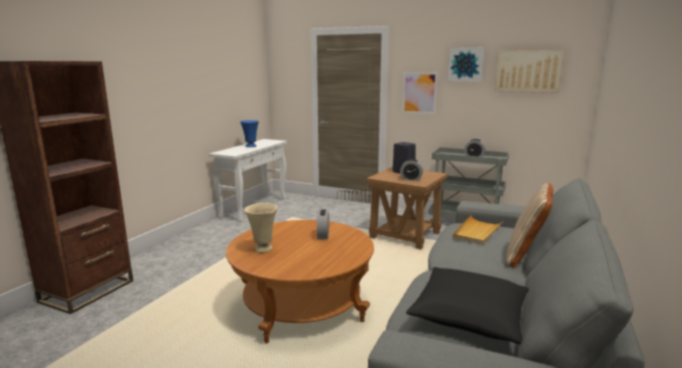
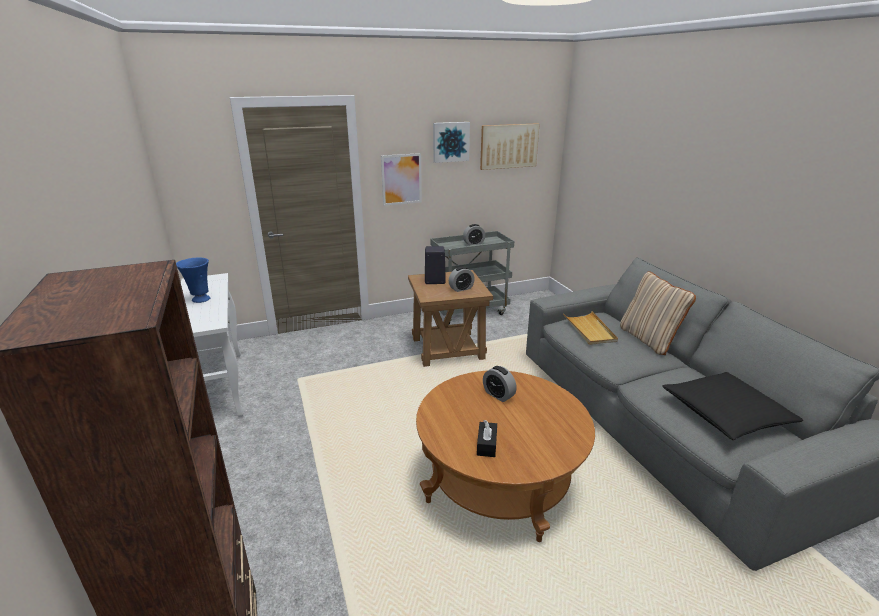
camera: 45 degrees left, 10 degrees up
(263, 249) = (486, 445): beige vase -> black tissue box

